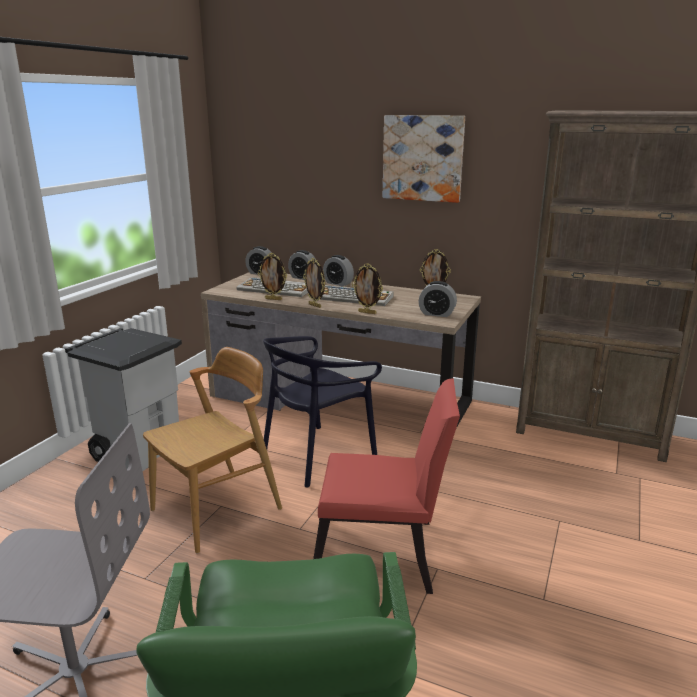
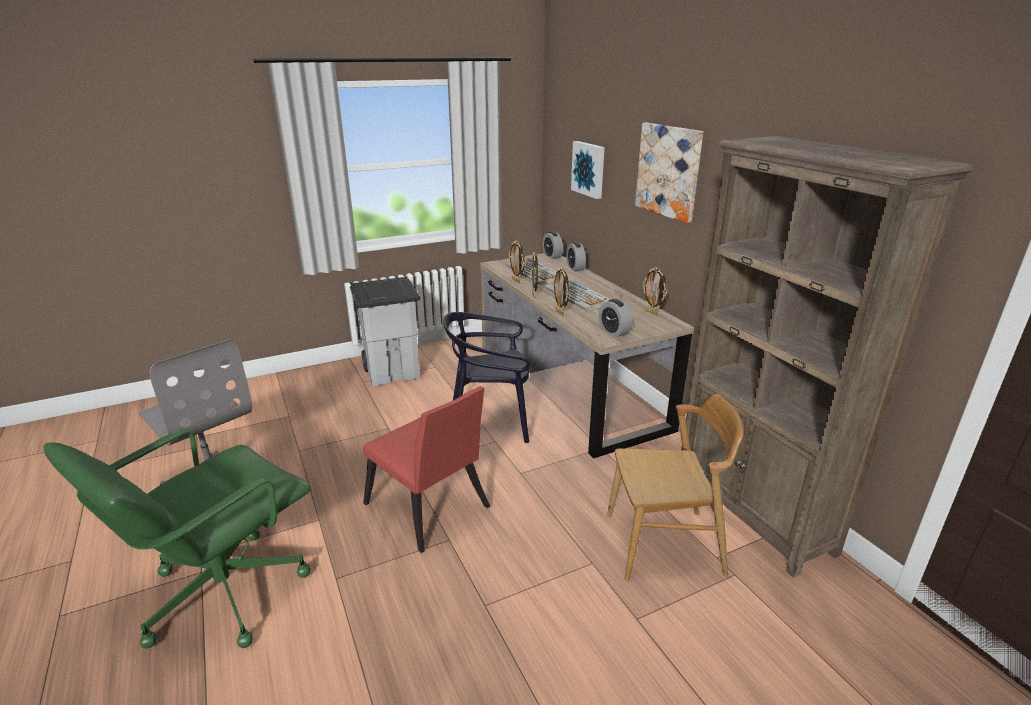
camera: 40 degrees right, 5 degrees up
(217, 509) = (383, 429): brown chair -> brown chair (664, 544)
(300, 172) = (589, 169): none -> picture
(338, 283) = (592, 280): alarm clock -> none

